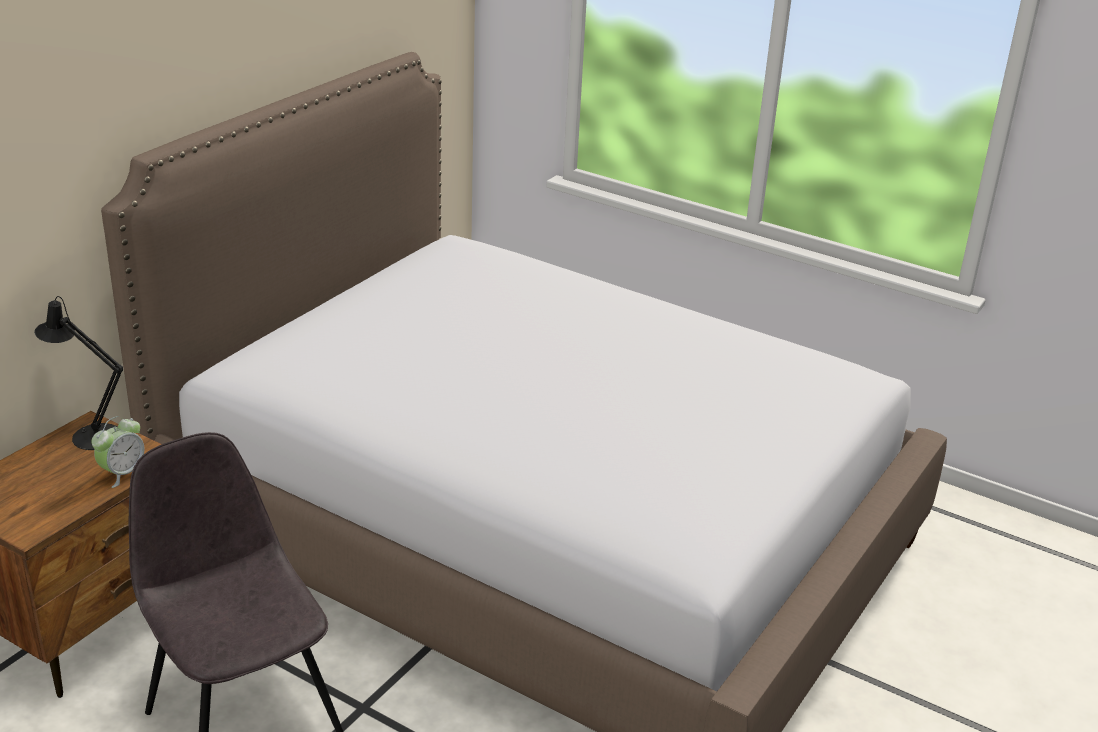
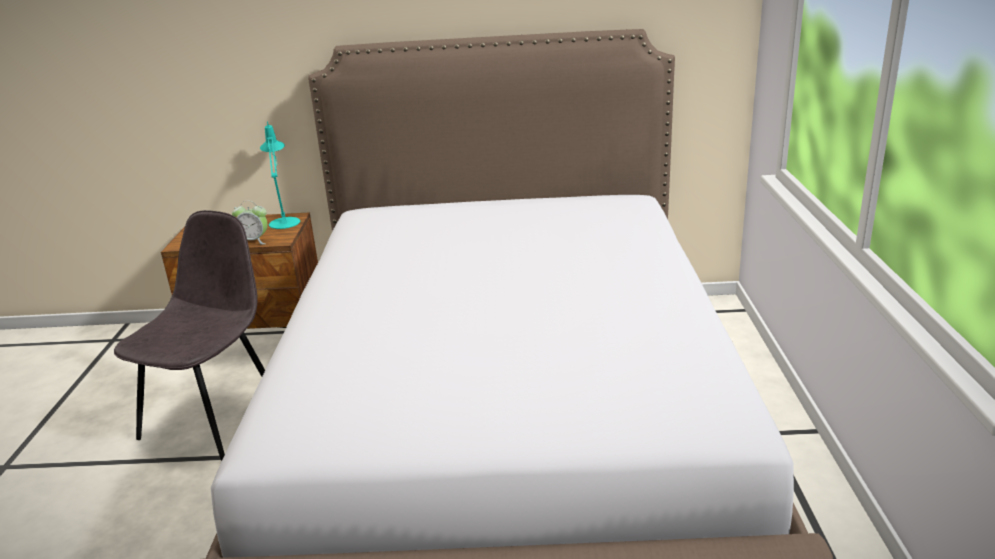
camera: 60 degrees right, 5 degrees down
(90, 435) = (284, 221): black table lamp -> turquoise table lamp

